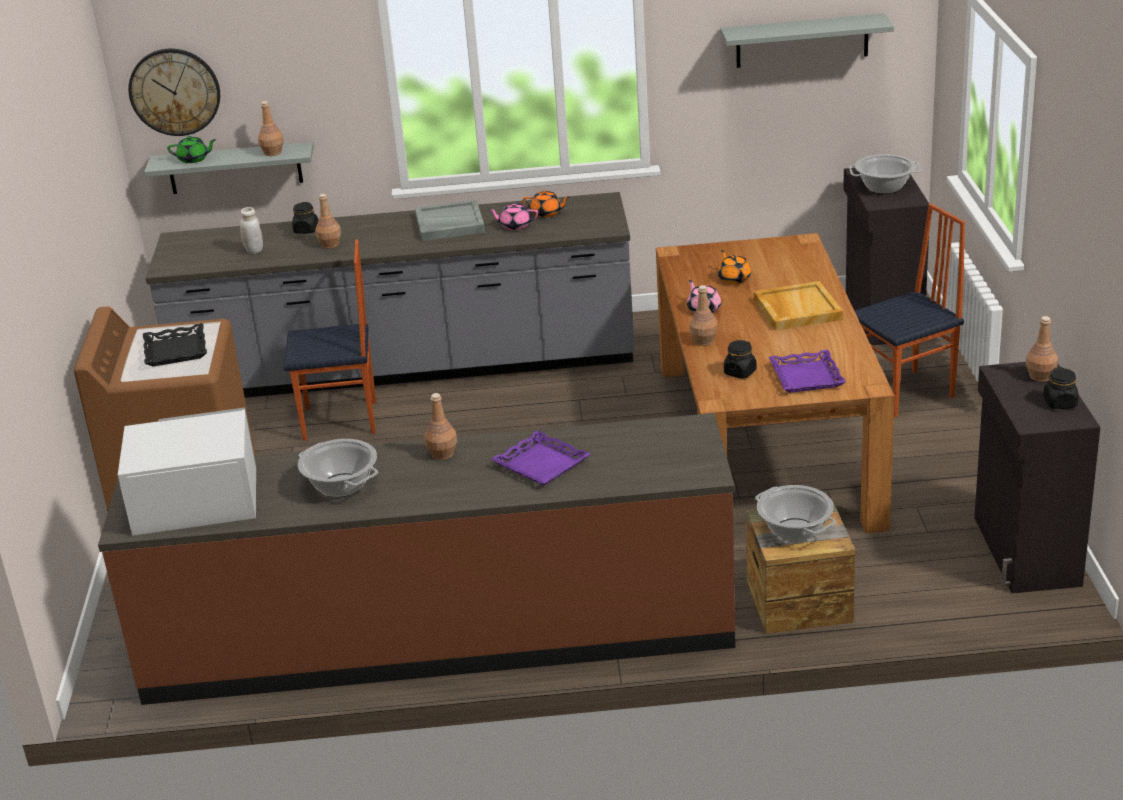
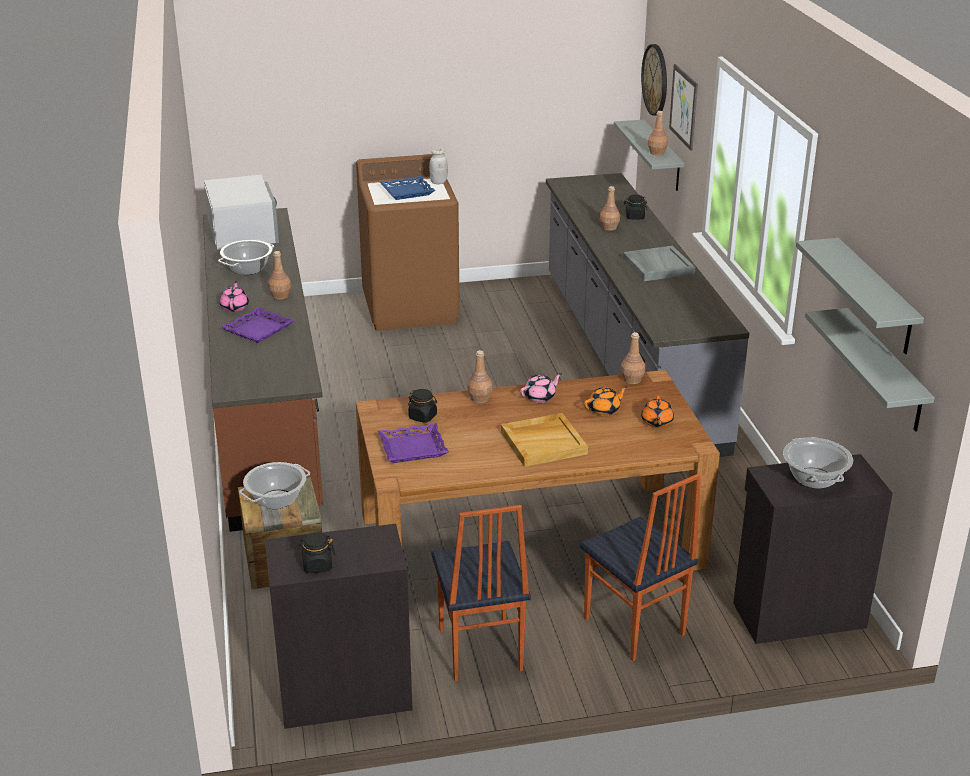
camera: 80 degrees right, 0 degrees up
(176, 350) = (407, 192): black tray -> blue tray
(194, 159) = (639, 131): green teapot -> none
(254, 250) = (594, 204): white jar -> white jar (438, 182)
(285, 81) = (683, 106): none -> picture
(341, 421) = (541, 342): chair -> chair (479, 650)
(515, 226) = (659, 292): pink teapot -> pink teapot (235, 307)
(547, 213) = (689, 303): orange teapot -> orange teapot (656, 422)
(838, 89) = (885, 371): none -> grey shelf
(1040, 376) = (370, 557): brown bottle -> brown bottle (632, 380)

